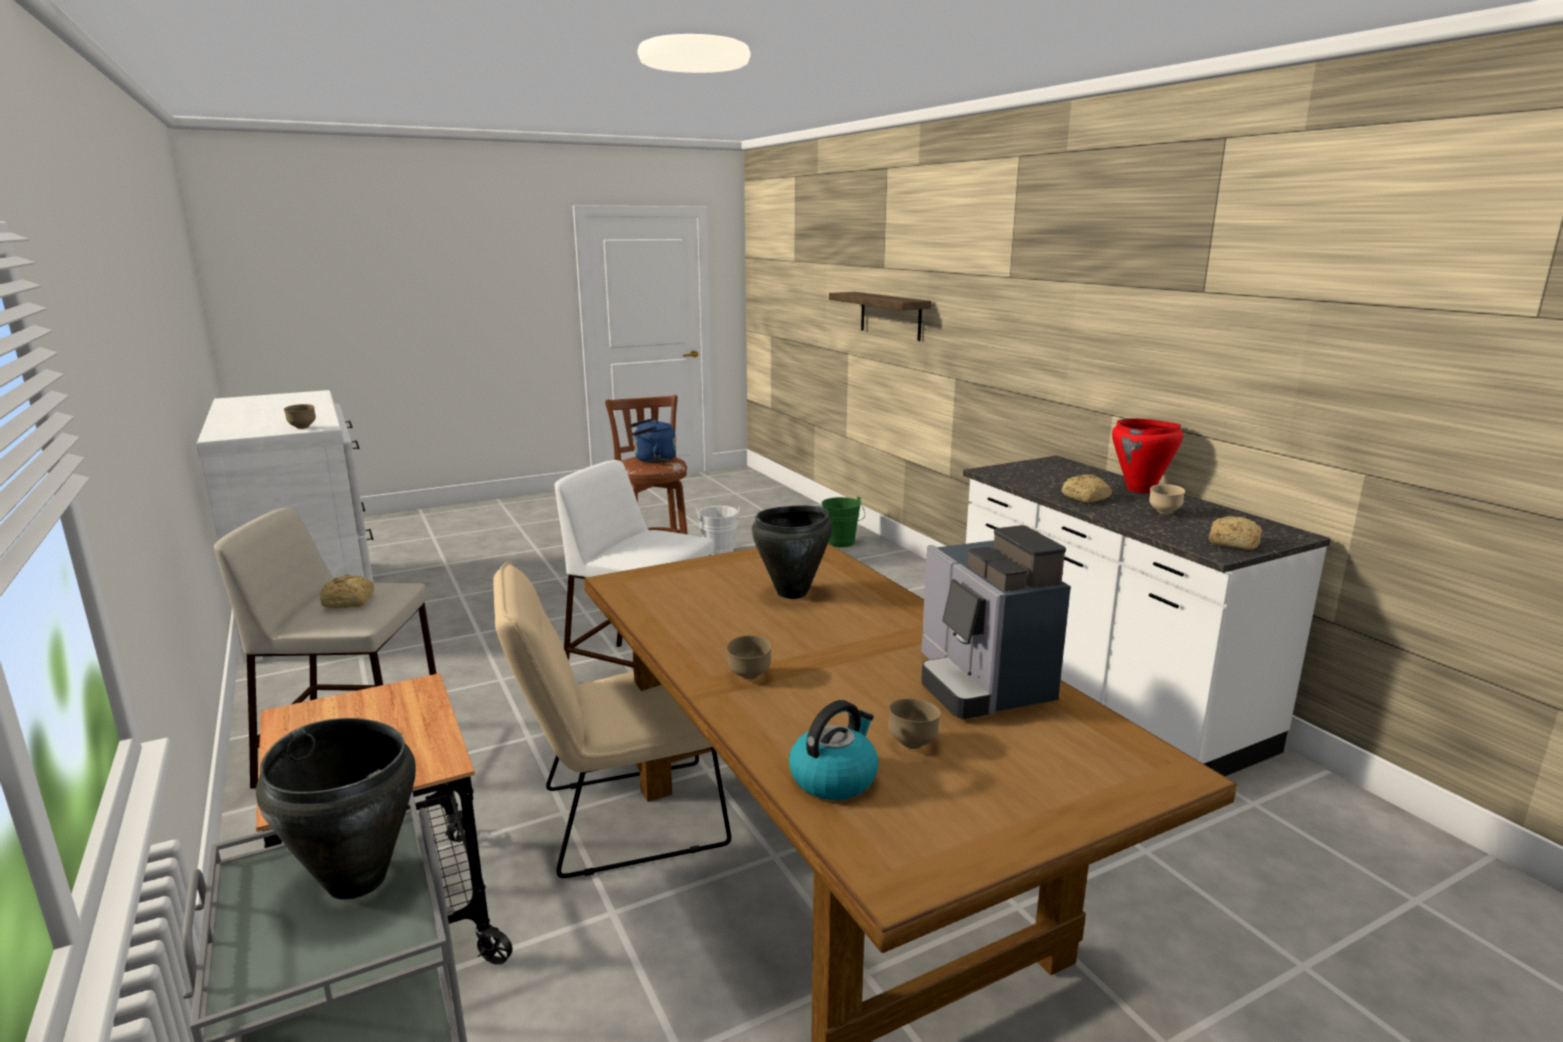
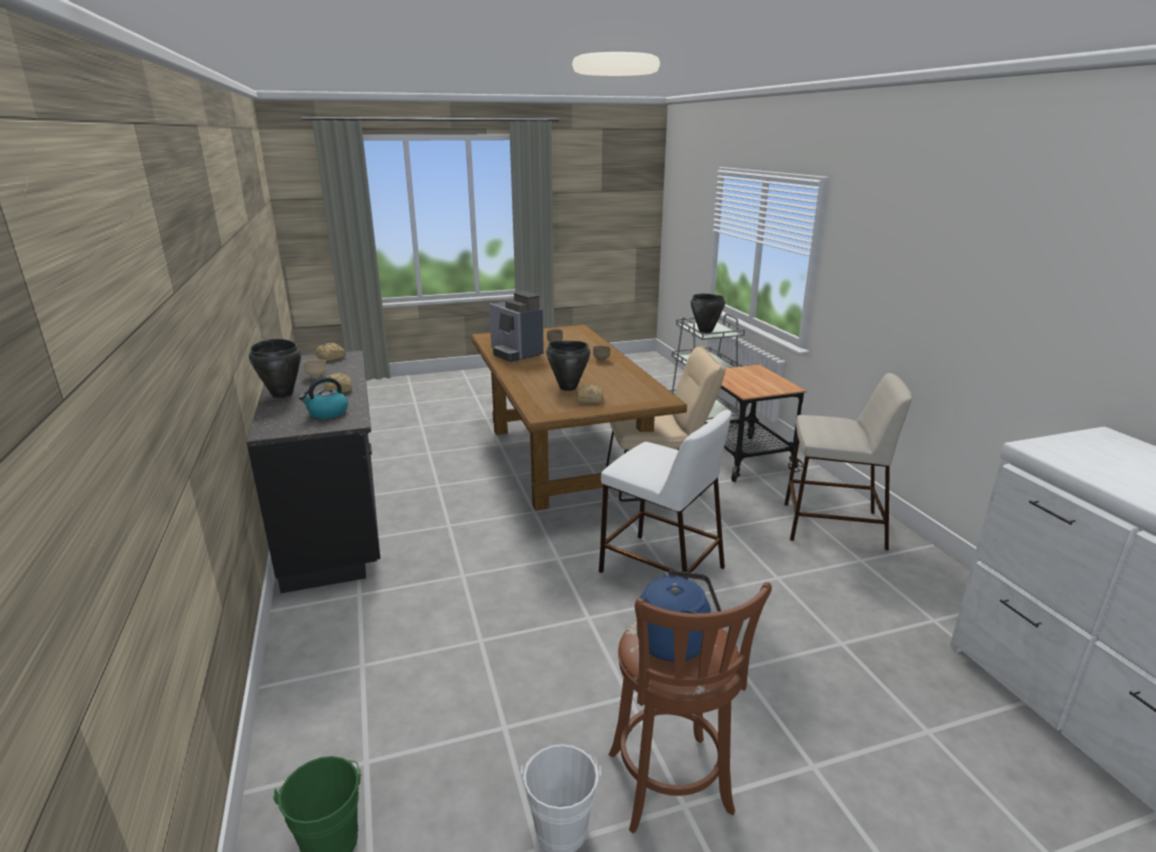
camera: 170 degrees left, 5 degrees up
(302, 428) = (1054, 447): brown bowl -> none
(350, 602) = (832, 425): bread -> bread (589, 400)
(834, 778) = (583, 340): kettle -> kettle (327, 413)
(890, 315) = (121, 486): shelf -> none
(980, 684) = (515, 353): coffee machine -> coffee machine turned 150 degrees clockwise
(1100, 693) = (336, 521): white counter -> black counter
(1140, 489) = (282, 394): red cooking pot -> black cooking pot

